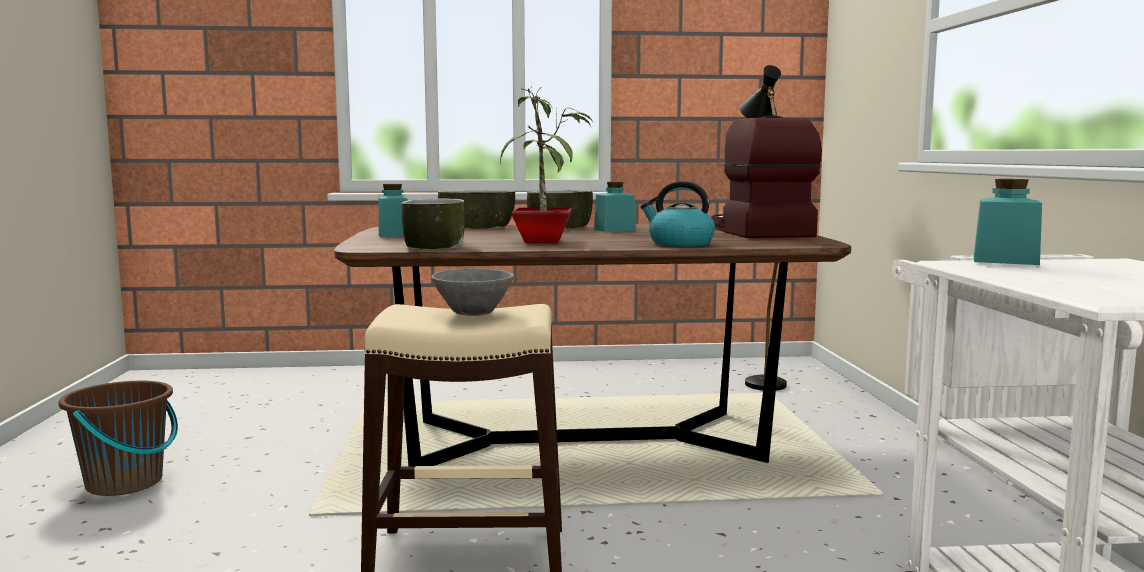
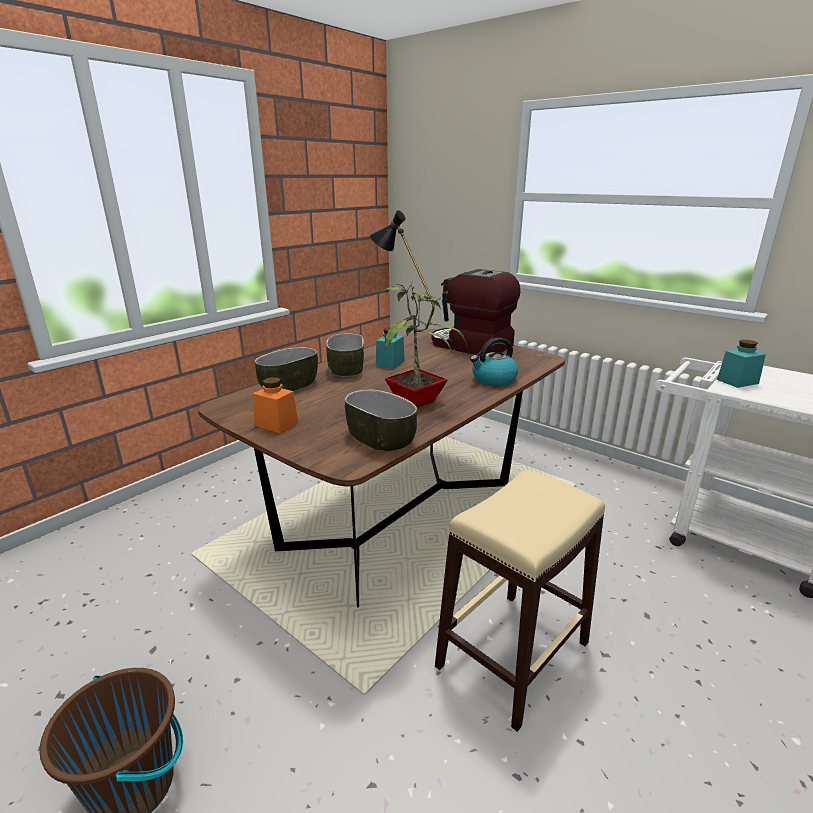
camera: 45 degrees left, 15 degrees up
(394, 235) = (276, 424): turquoise jar -> orange jar
(471, 313) = (537, 506): grey bowl -> none

